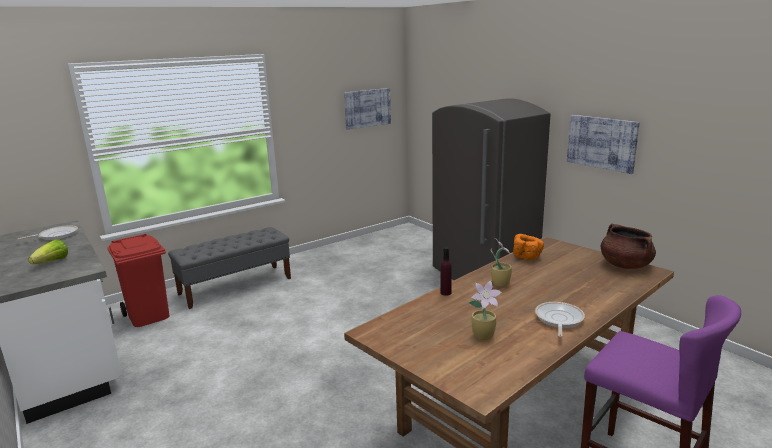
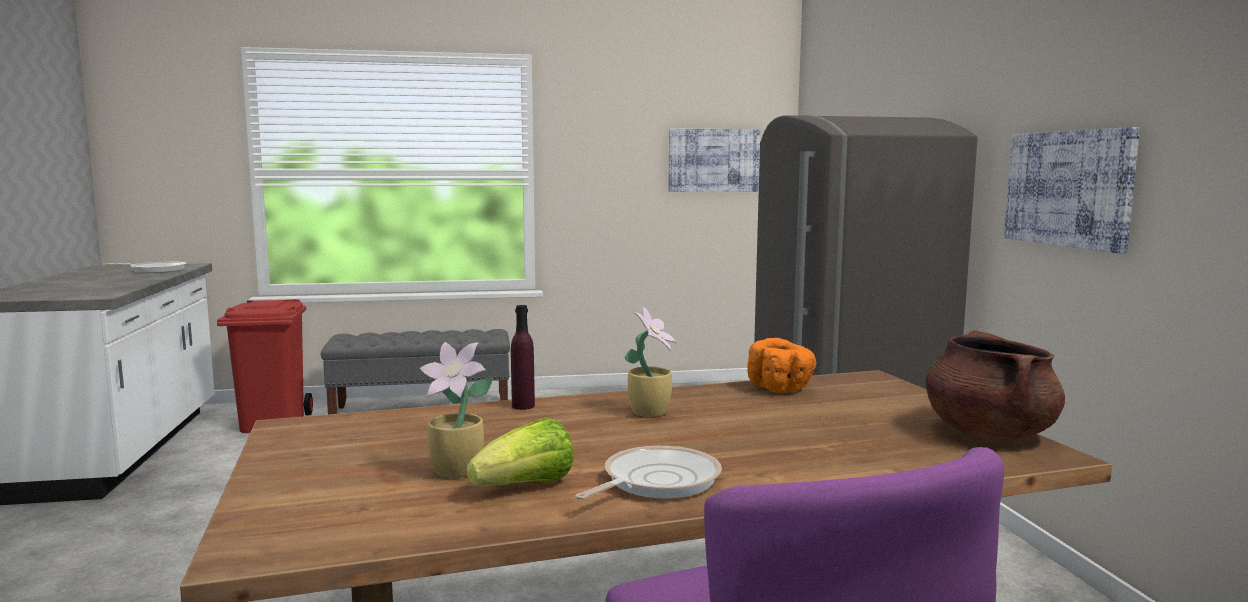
camera: 25 degrees right, 10 degrees down
(52, 262) = (87, 286): lettuce -> lettuce (526, 487)

